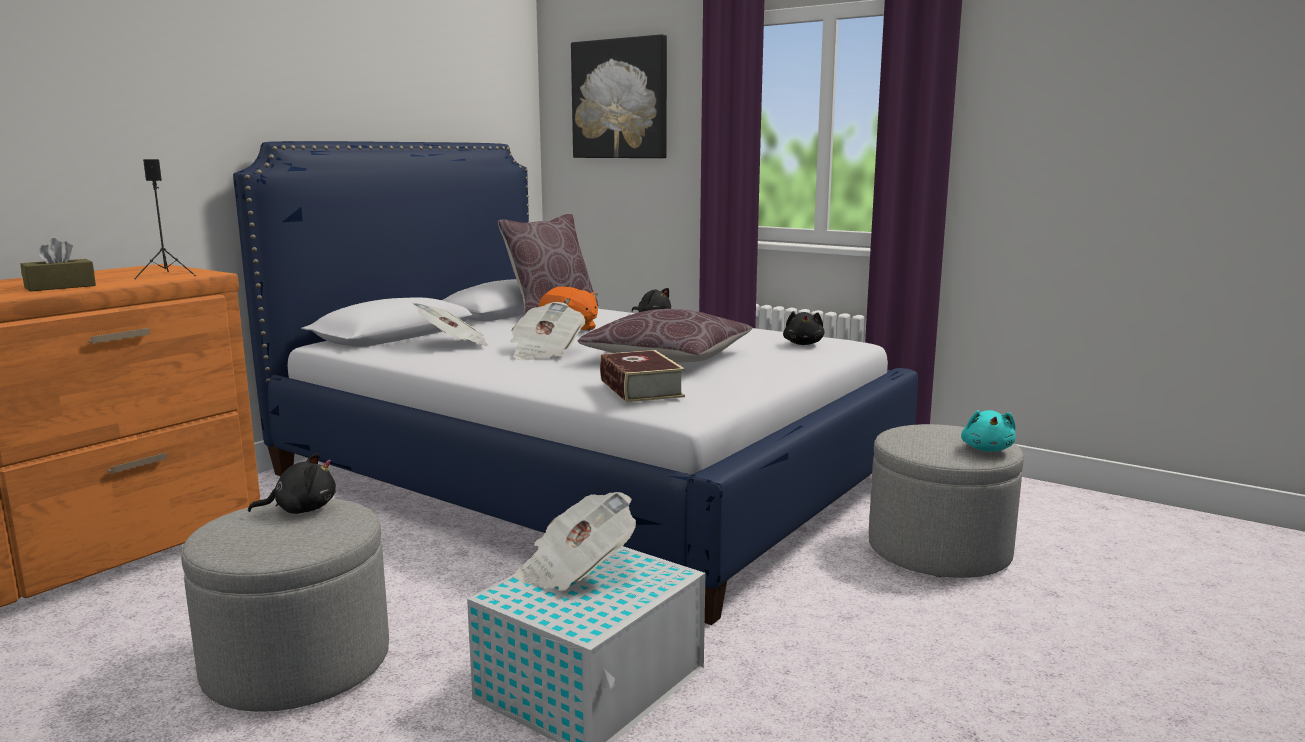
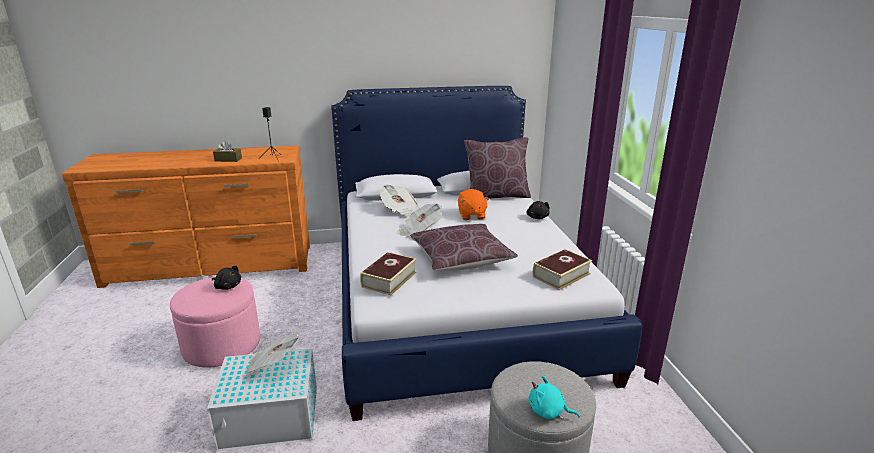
camera: 45 degrees right, 10 degrees up
(297, 664) = (222, 345): grey ottoman -> pink ottoman
(620, 99) = (576, 64): picture -> none
(803, 344) = (561, 275): black plush toy -> book
(987, 449) = (548, 412): turquoise plush toy -> turquoise plush toy turned 60 degrees clockwise

